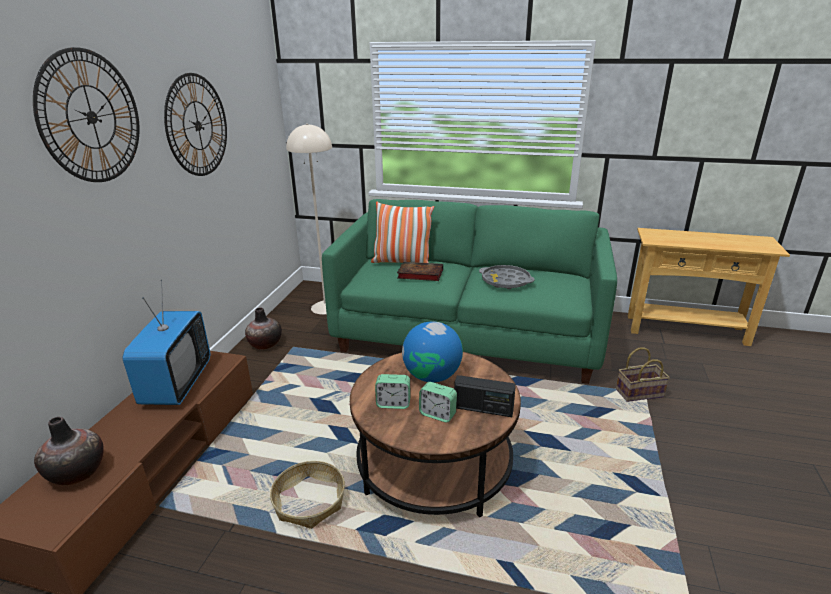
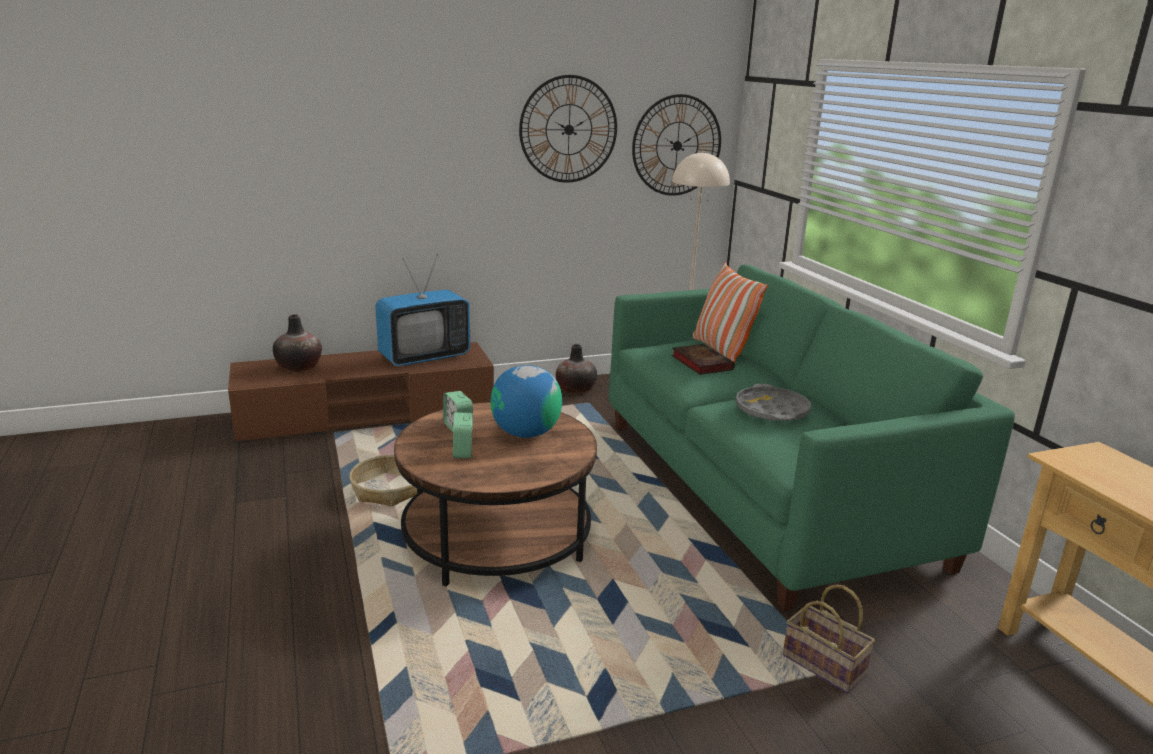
camera: 55 degrees right, 5 degrees down
(91, 117) = (433, 98): wall clock -> wall clock (677, 145)
(483, 409) = (496, 471): radio -> none

